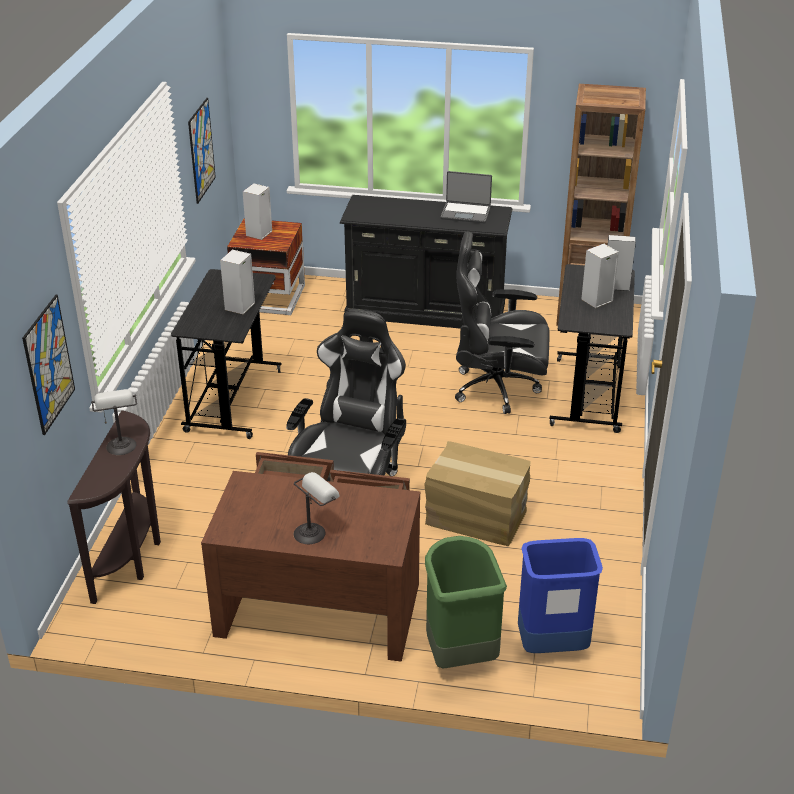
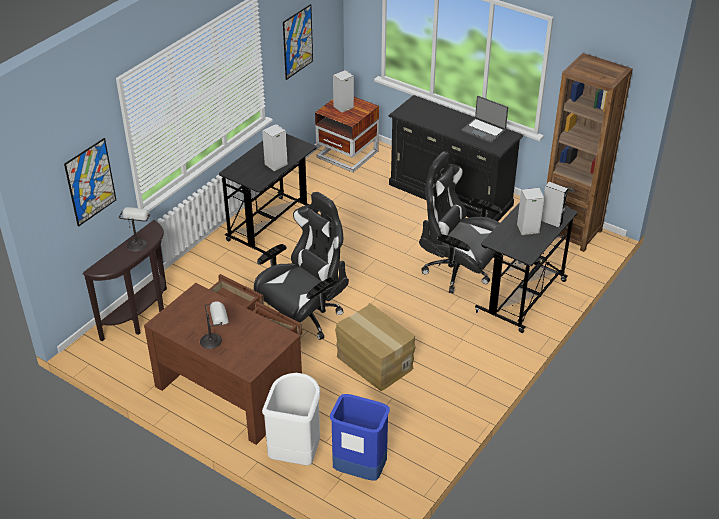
camera: 25 degrees right, 5 degrees up
(459, 653) = (295, 453): green trash can -> white trash can

